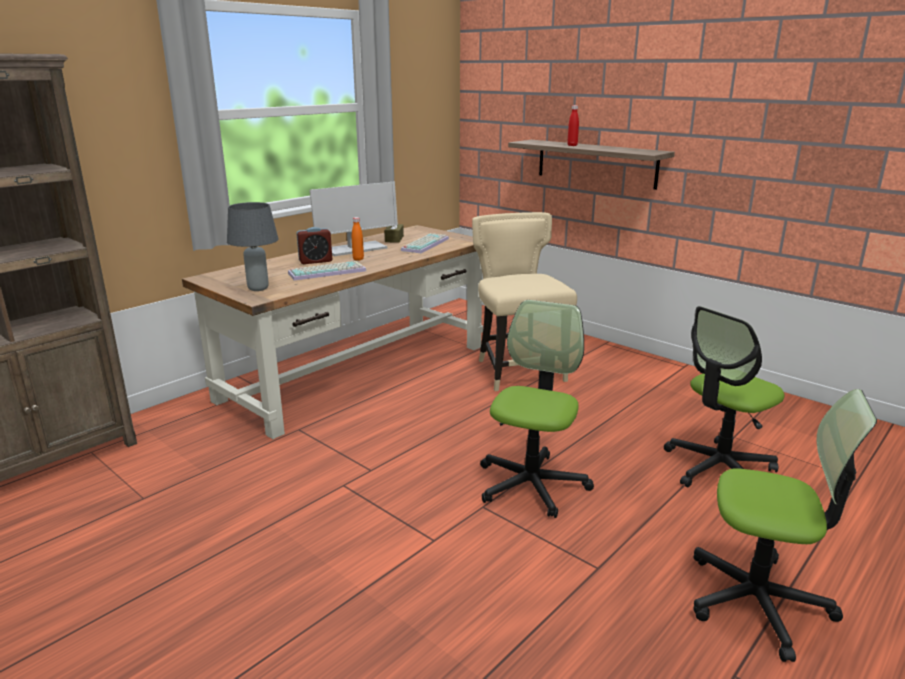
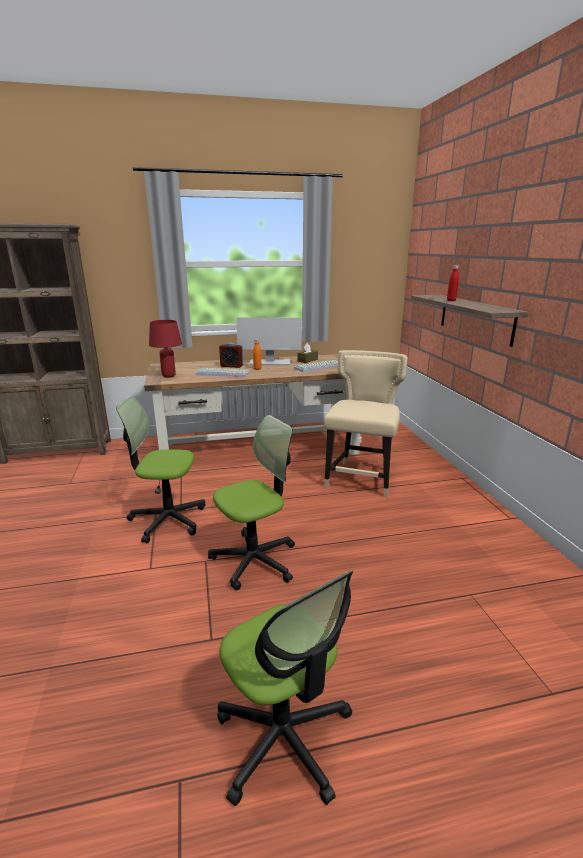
camera: 35 degrees right, 0 degrees up
(258, 288) = (169, 376): grey table lamp -> red table lamp
(719, 469) = (415, 614): office chair -> office chair (167, 520)

